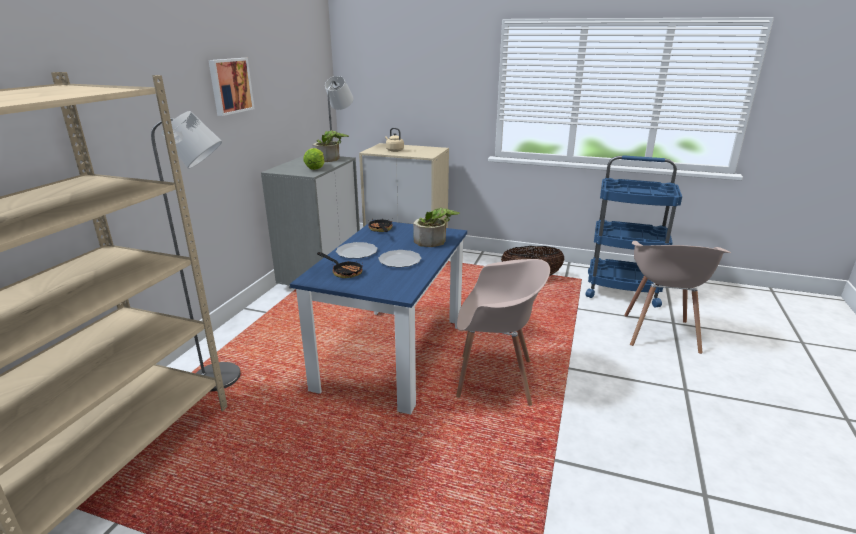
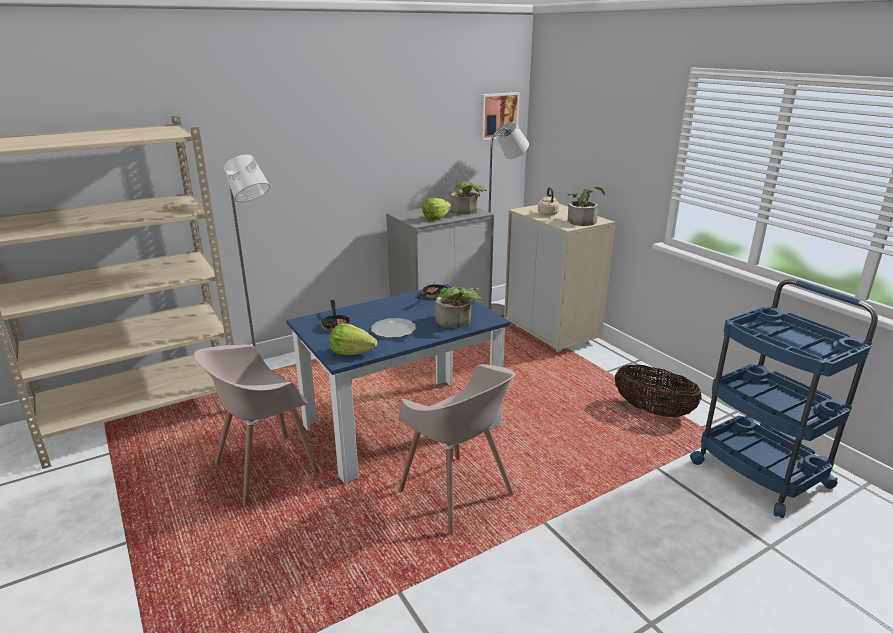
camera: 40 degrees right, 0 degrees up
(230, 86) = (363, 128): picture -> picture (498, 115)
(356, 252) = (375, 310): plate -> none
(401, 286) = (352, 352): none -> lettuce
(428, 150) = (583, 220): none -> potted plant
(660, 334) = (725, 548): beige chair -> beige chair (265, 469)

